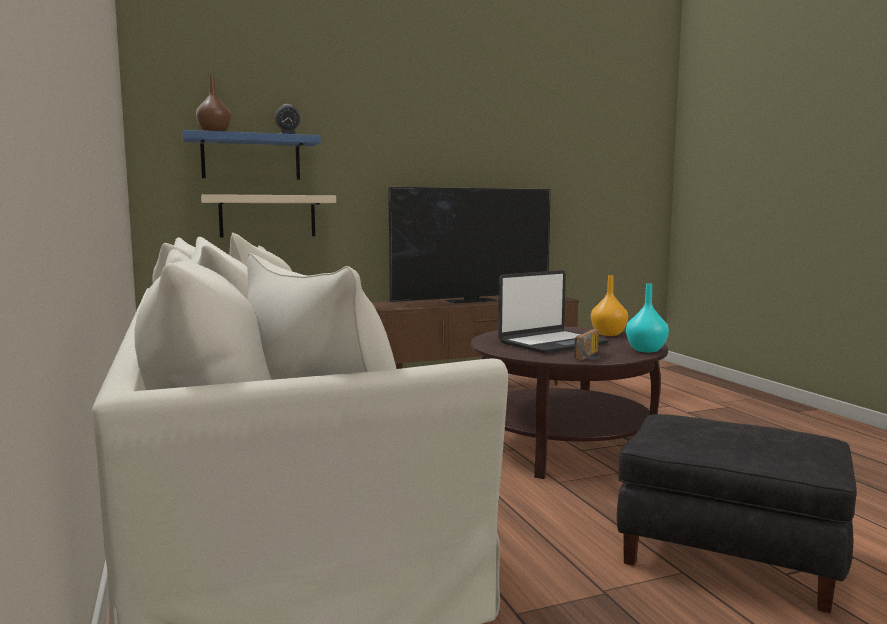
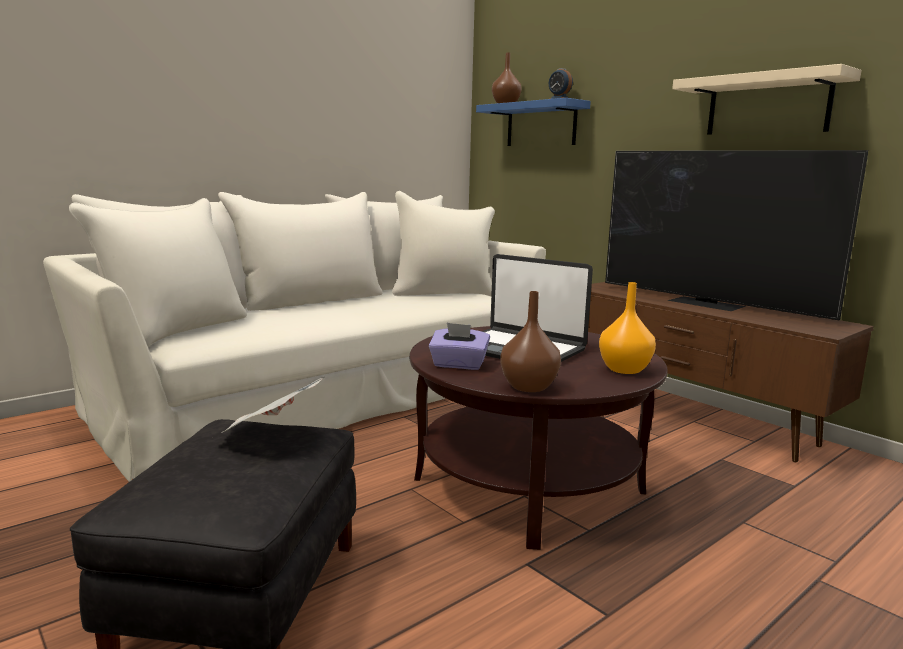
camera: 70 degrees right, 5 degrees up
(267, 216) = (548, 181): beige shelf -> beige shelf (767, 105)
(591, 356) = (458, 365): radio -> purple tissue box
(647, 350) = (529, 387): turquoise vase -> brown vase
(684, 425) = (271, 434): none -> newspaper

